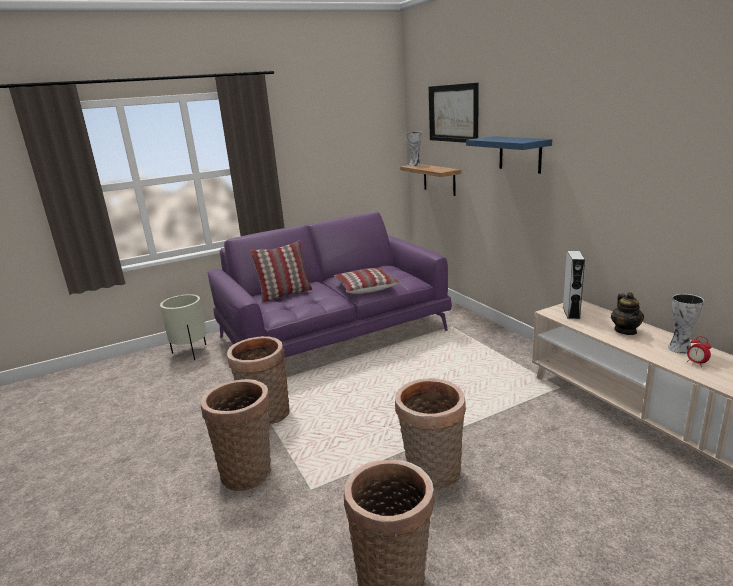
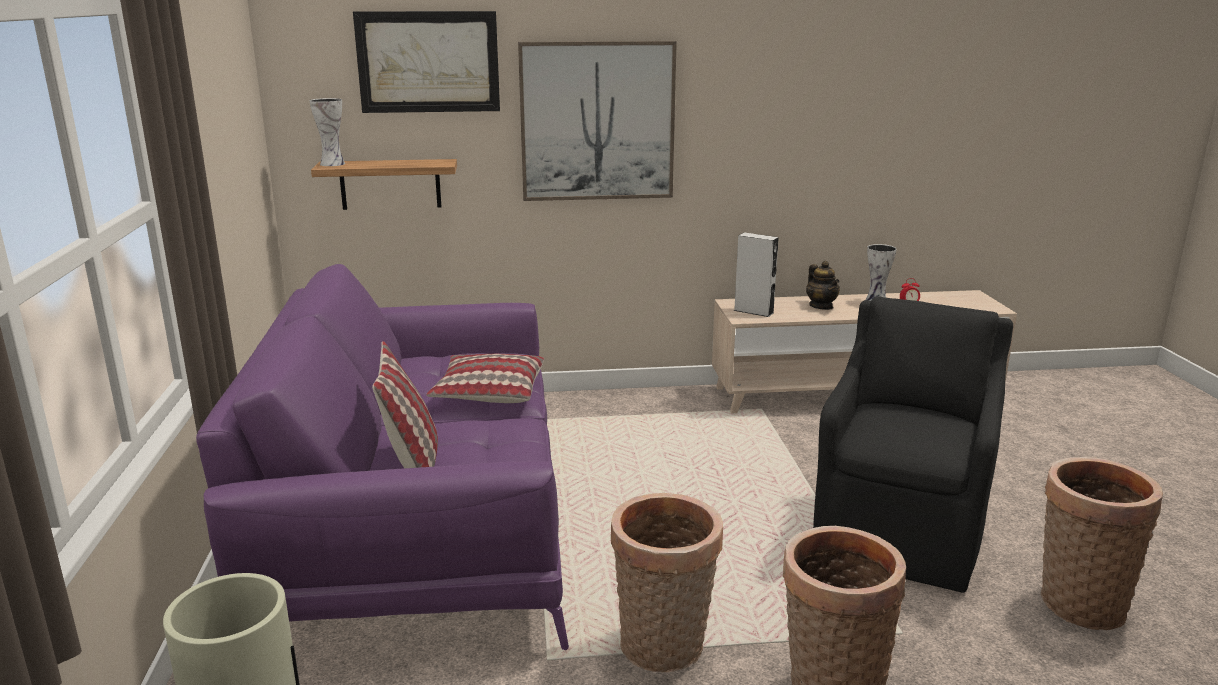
camera: 70 degrees left, 0 degrees up
(432, 475) = (900, 532): basket -> black armchair
(520, 154) = (597, 121): blue shelf -> picture
(625, 330) = (821, 306): teapot -> teapot turned 45 degrees clockwise

